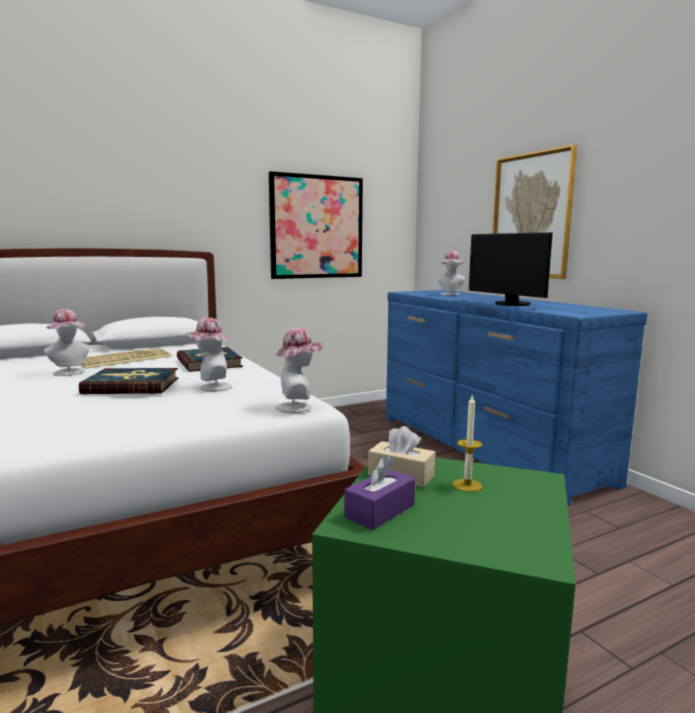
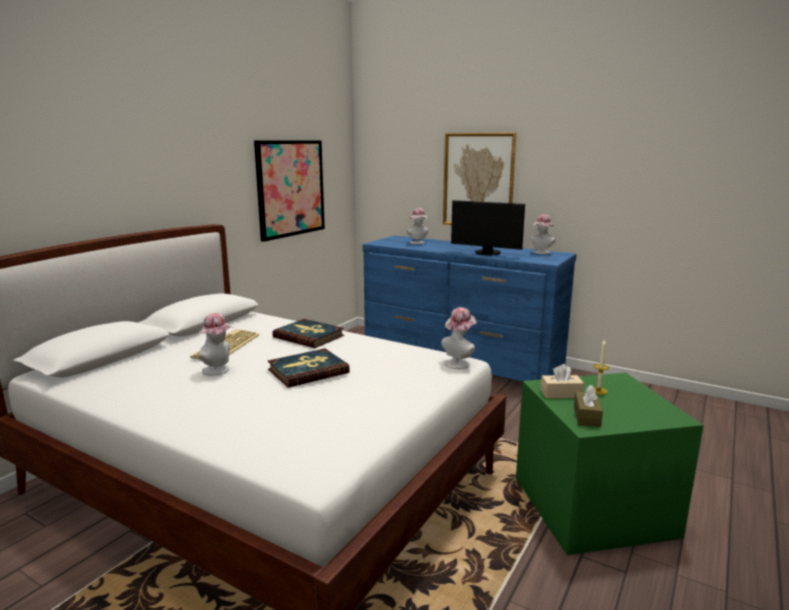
camera: 30 degrees left, 5 degrees up
(211, 388) = (367, 360): hat -> hat (541, 253)
(380, 511) = (586, 416): purple tissue box -> brown tissue box

